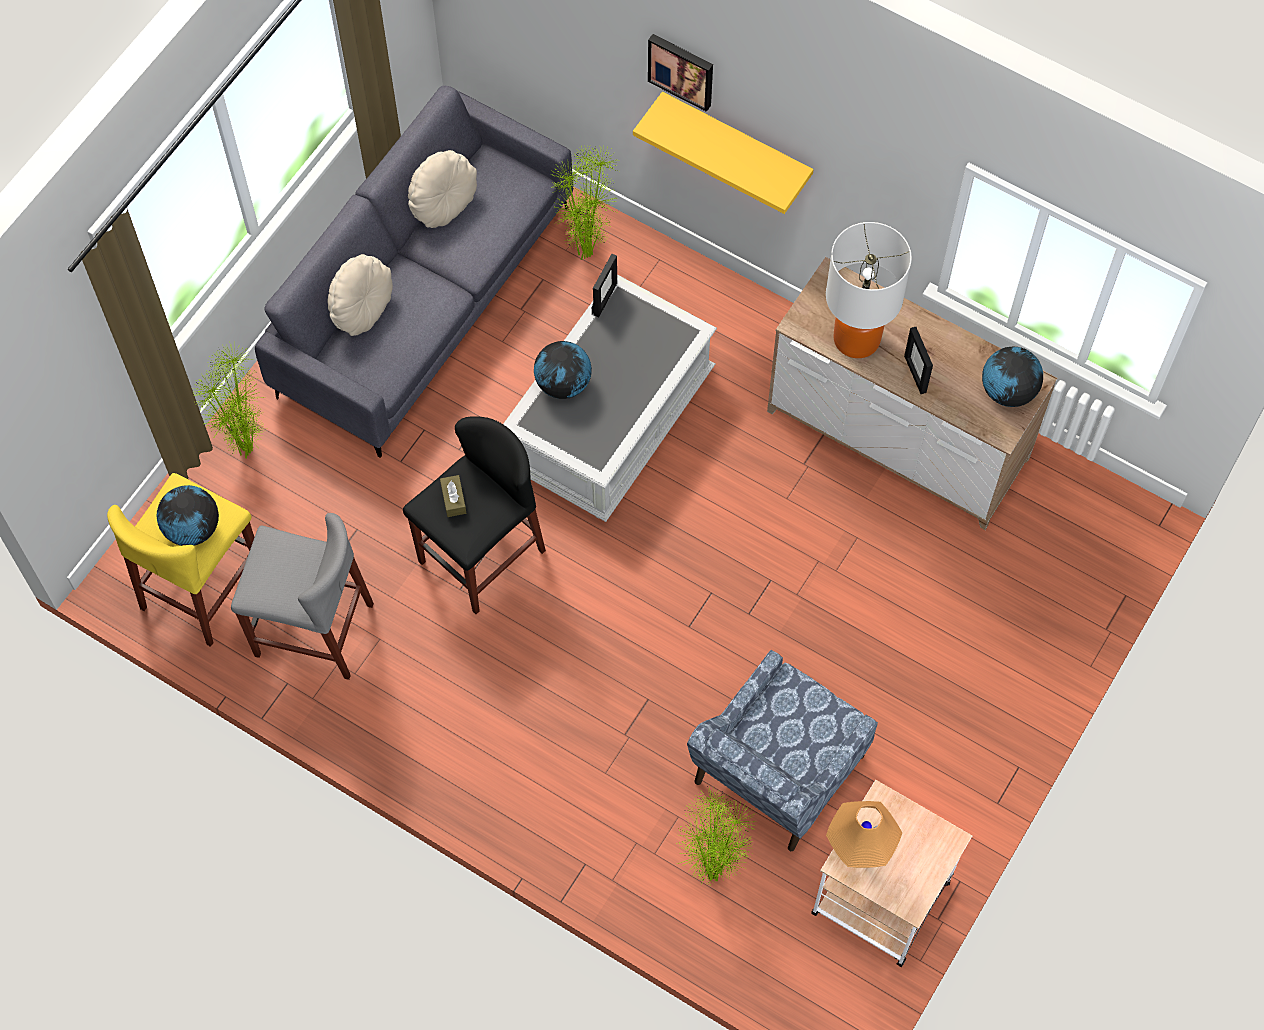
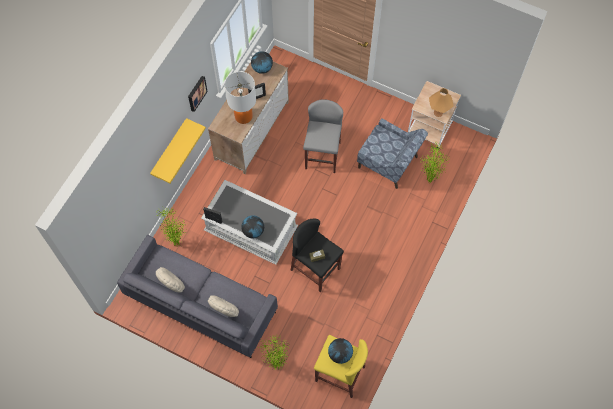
camera: 95 degrees left, 0 degrees up
(313, 630) = (353, 328): grey stool -> grey stool (322, 155)
(682, 70) = (151, 155): picture -> picture (196, 93)

